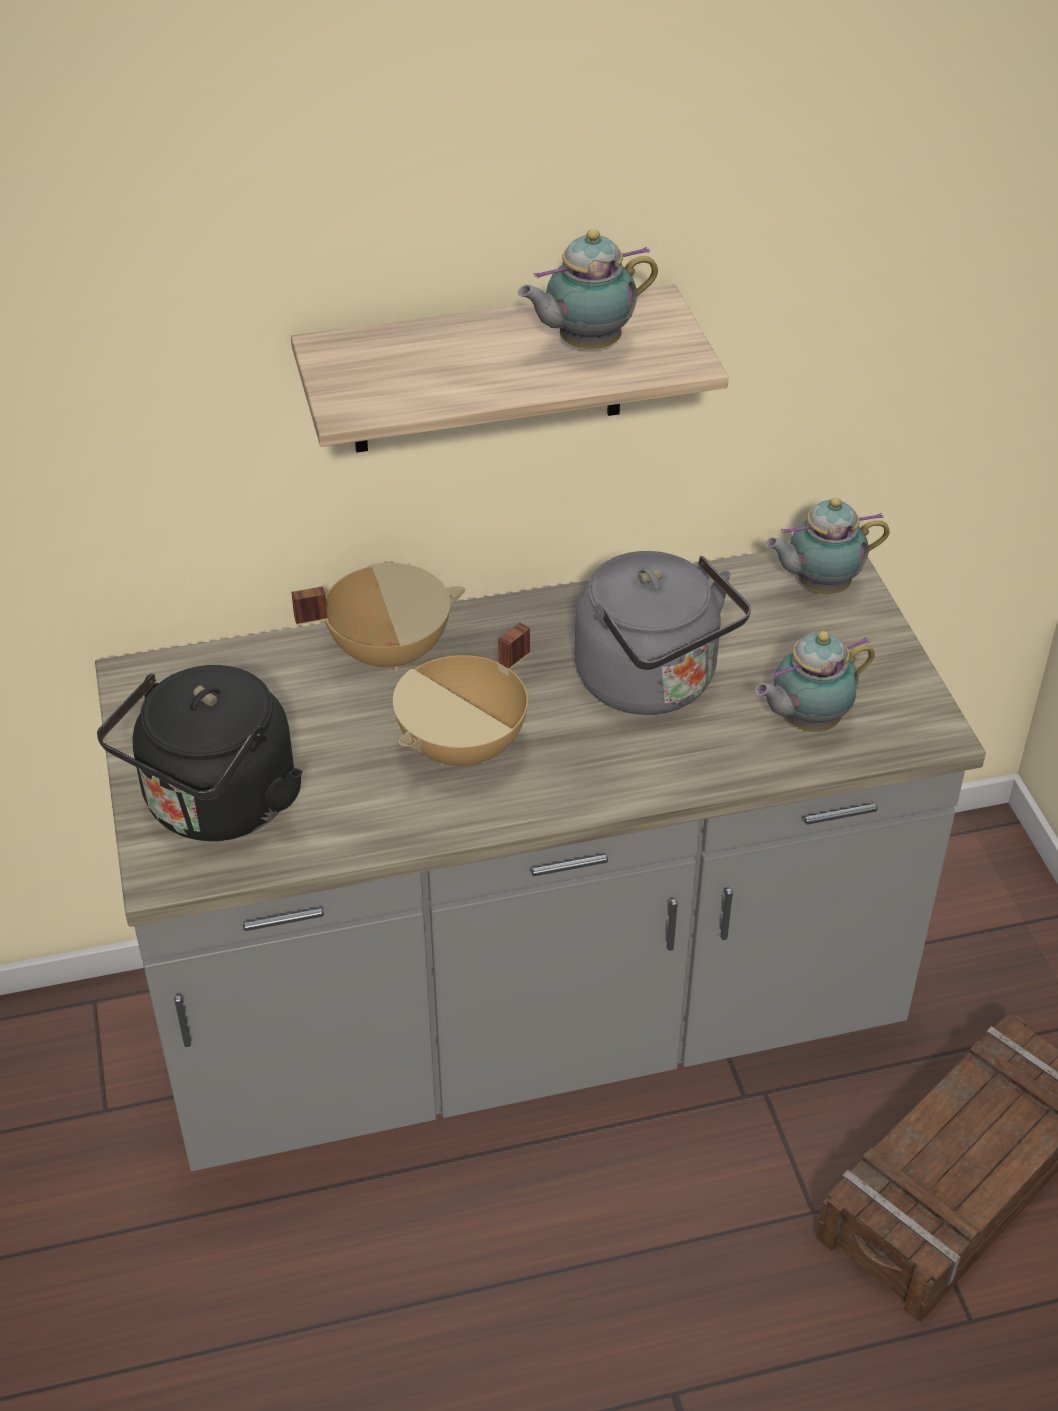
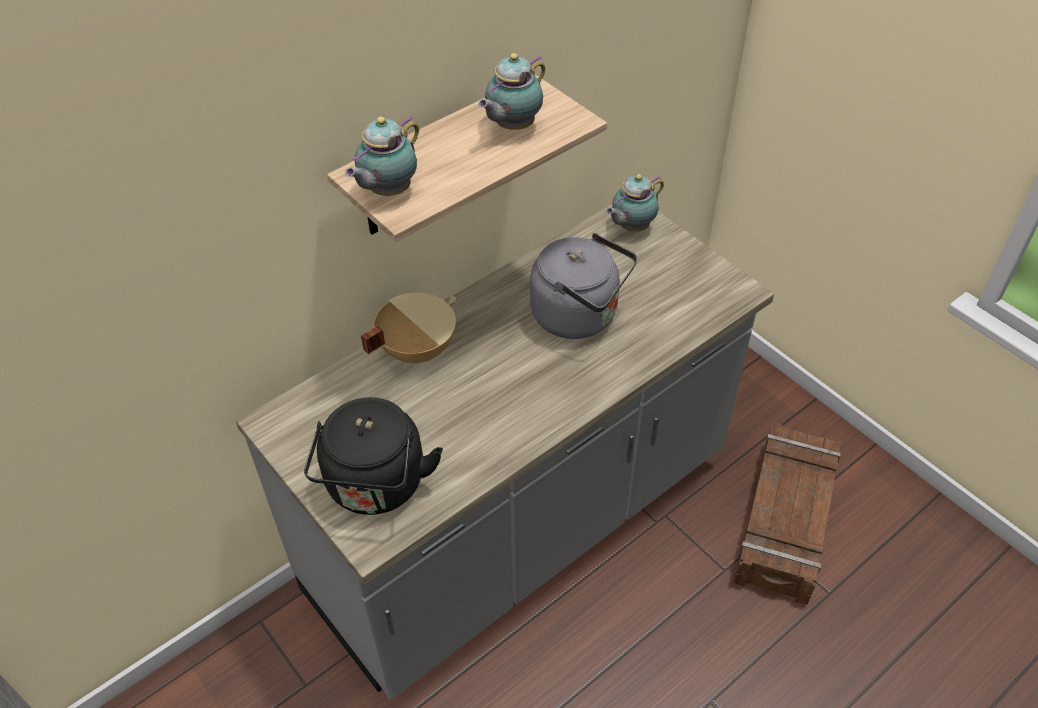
camera: 25 degrees left, 5 degrees up
(465, 748) = (500, 393): beige cooking pot -> none
(806, 722) = (675, 309): teapot -> teapot (387, 191)

